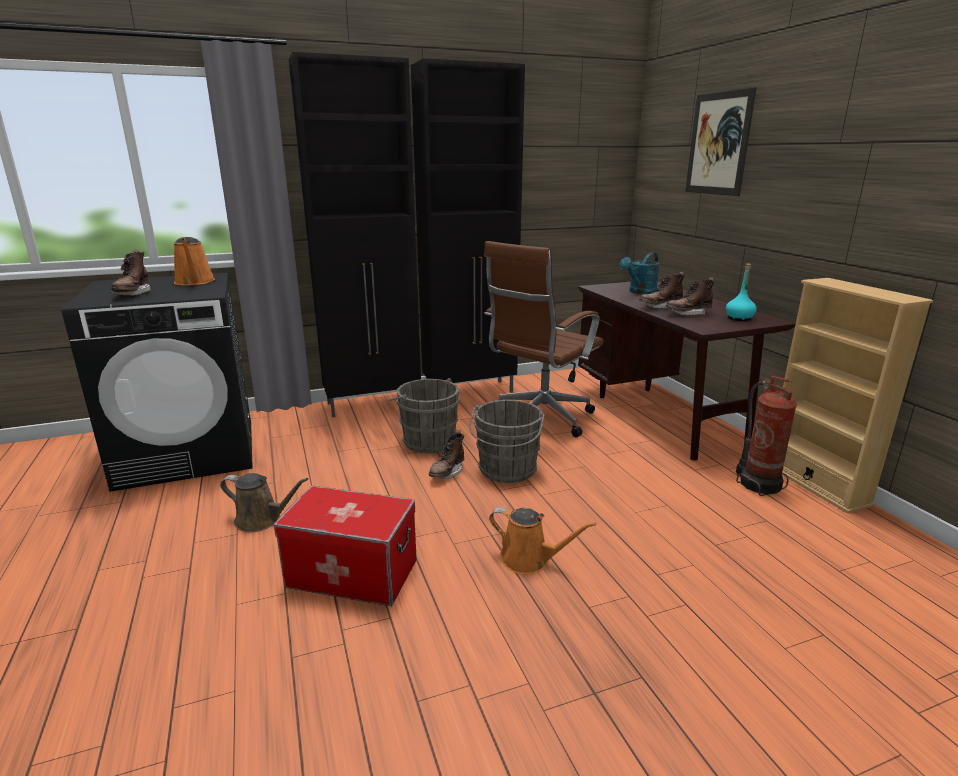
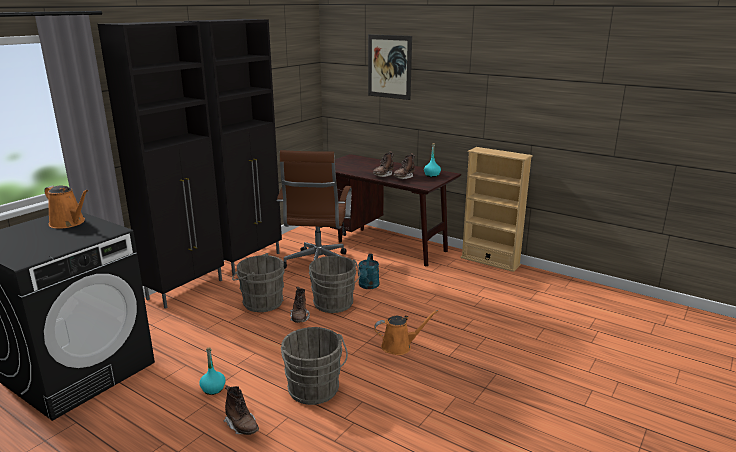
camera: 35 degrees left, 0 degrees up
(133, 294) = (44, 244): brown boot -> brown boot (242, 426)
(262, 520) = (213, 389): brown watering can -> turquoise bottle
(353, 573) = (314, 391): storage box -> grey bucket
(640, 292) = (357, 166): turquoise watering can -> turquoise watering can (368, 286)
(758, 484) = (466, 269): fire extinguisher -> none

